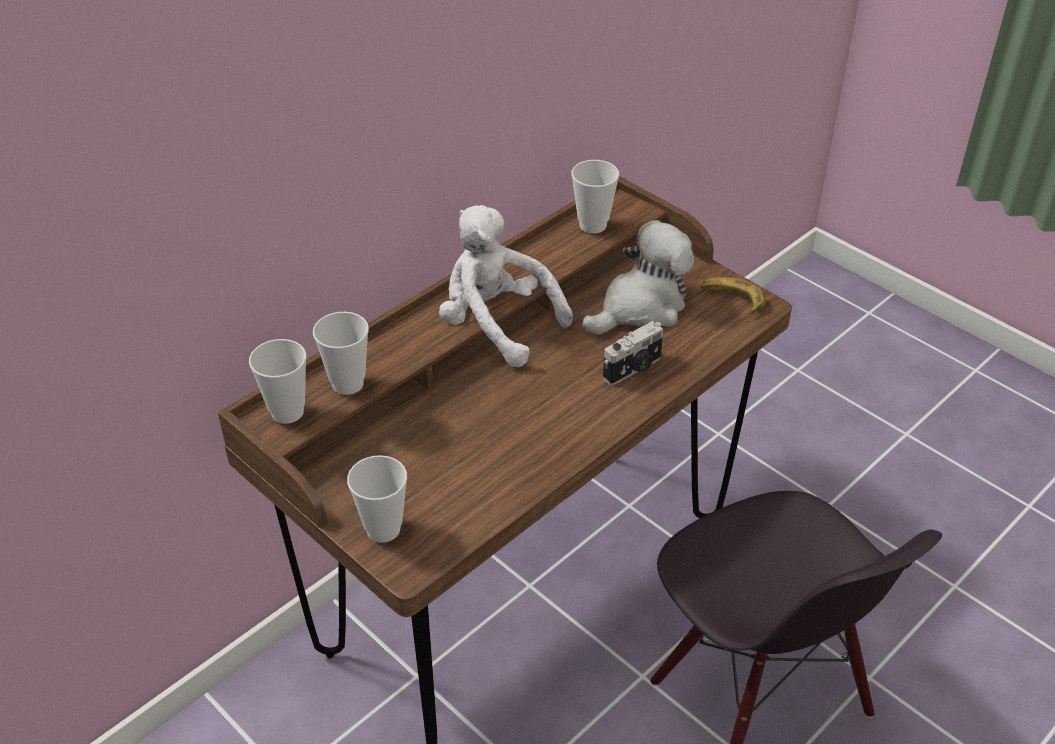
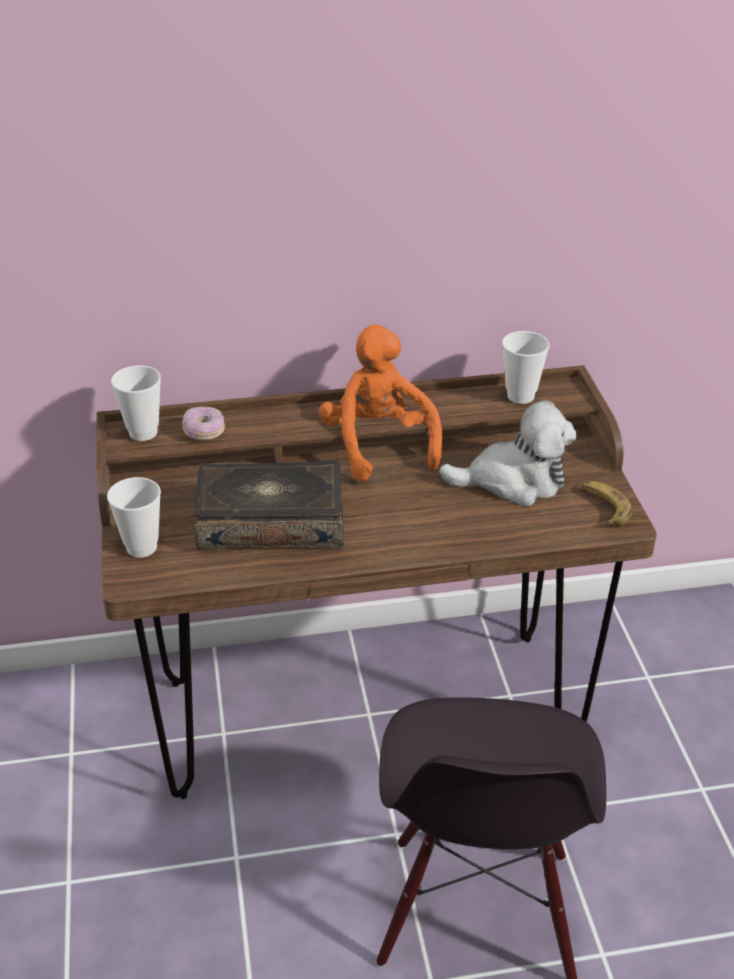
camera: 35 degrees right, 5 degrees down
(348, 384) = (204, 432): cup -> donut
(477, 443) = (271, 521): none -> book
(496, 325) = (378, 446): white plush toy -> orange plush toy
(633, 369) = (454, 524): camera -> none

